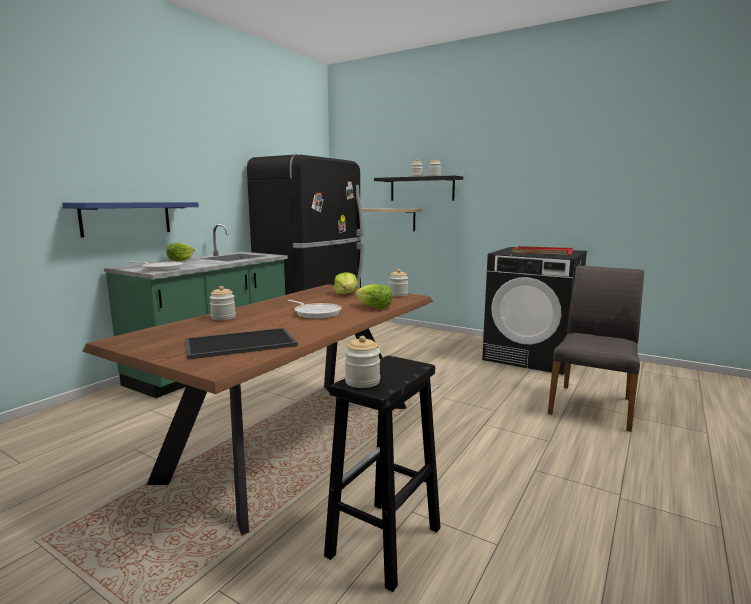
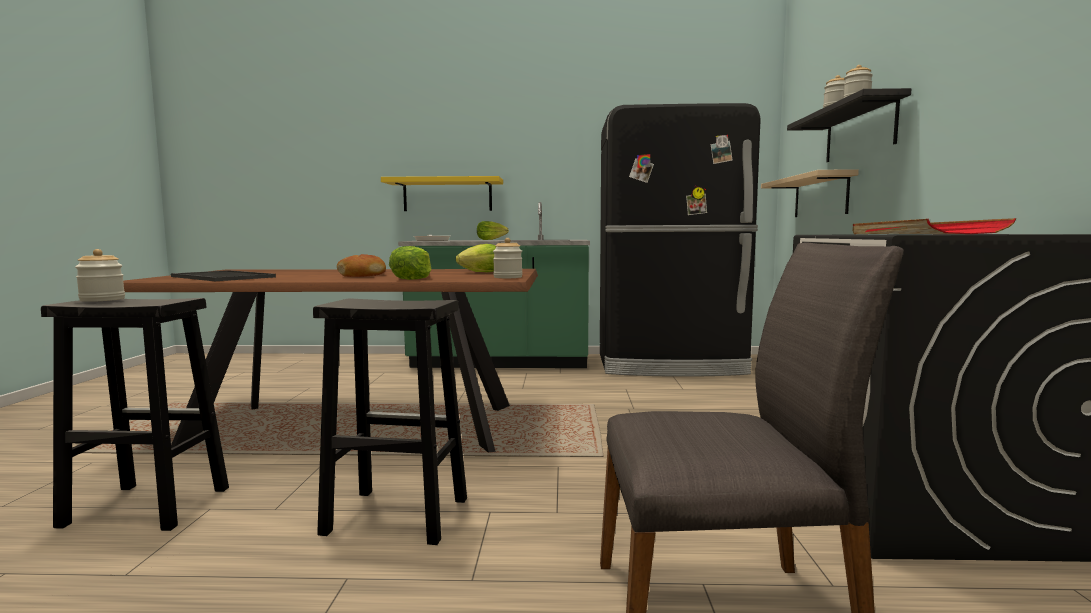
camera: 60 degrees right, 5 degrees down
(126, 218) = (447, 195): blue shelf -> yellow shelf
(223, 317) = (322, 270): jar -> none
(316, 313) = (362, 275): frying pan -> bread
(472, 448) = (394, 516): none -> black stool

